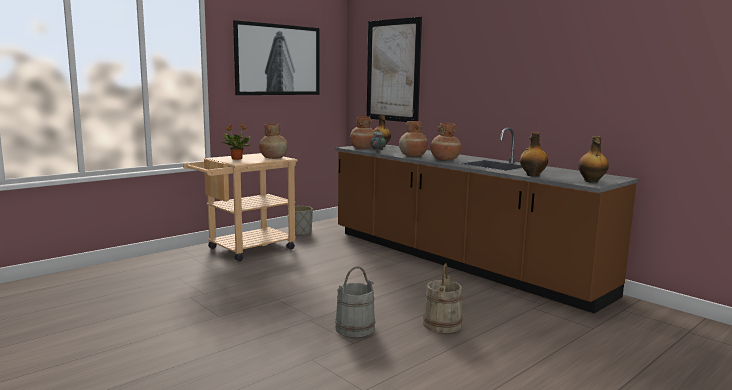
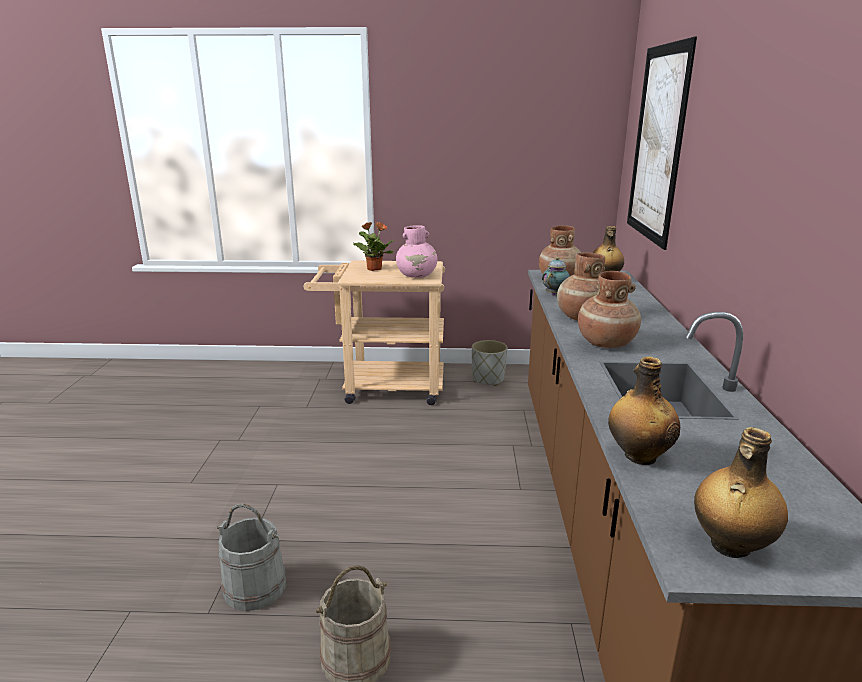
camera: 45 degrees right, 10 degrees up
(274, 158) = (417, 276): brown vase -> pink vase
(278, 60) = (488, 123): picture -> none

